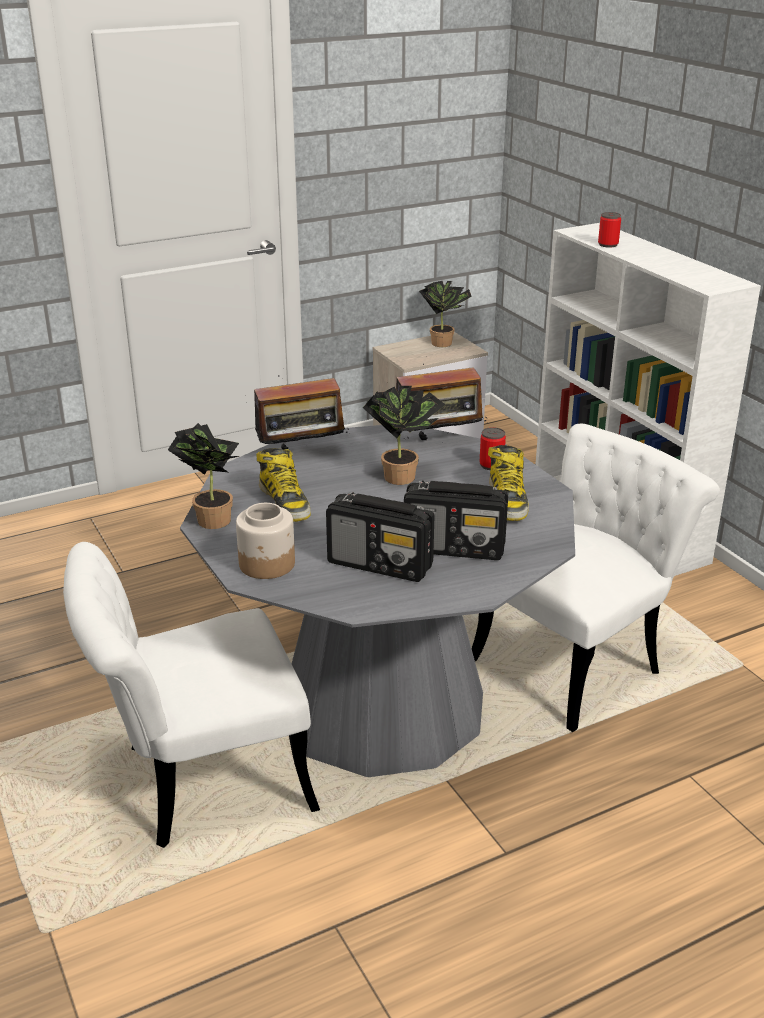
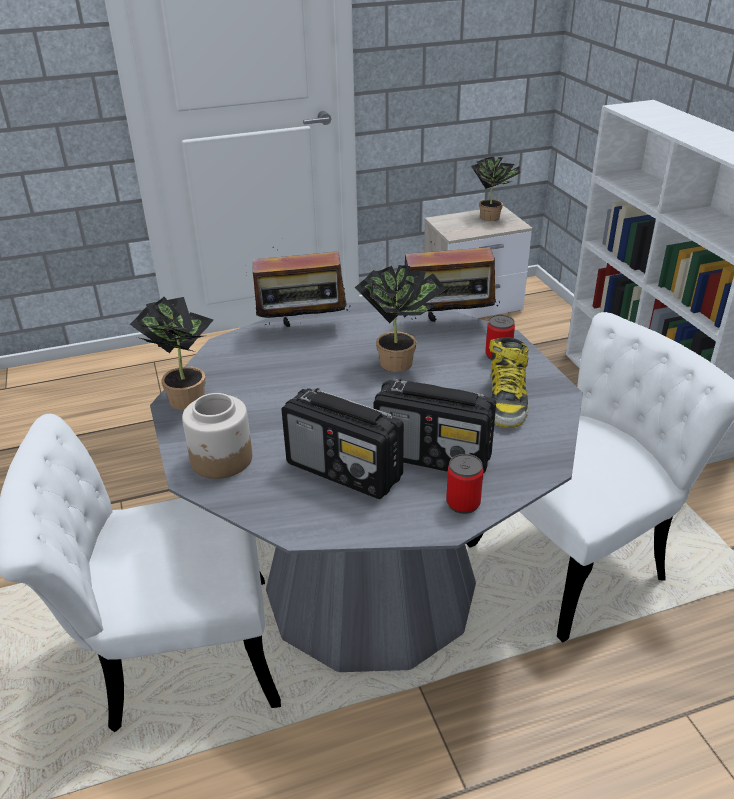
camera: 10 degrees right, 5 degrees up
(285, 502) = (267, 383): boot -> none
(608, 244) = (657, 121): can -> can (463, 503)

